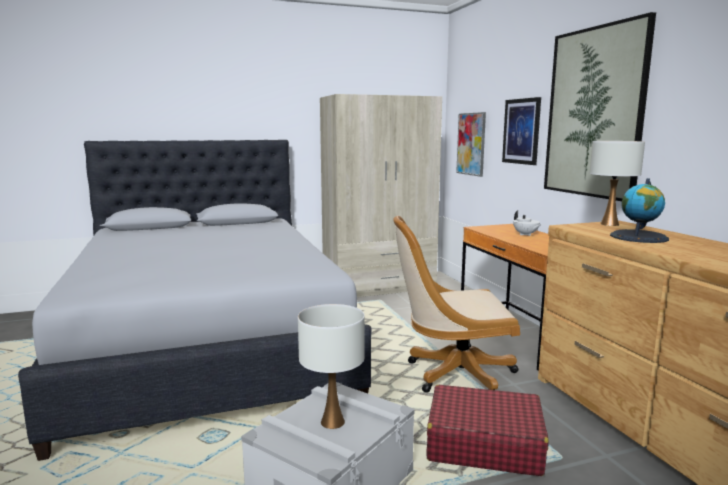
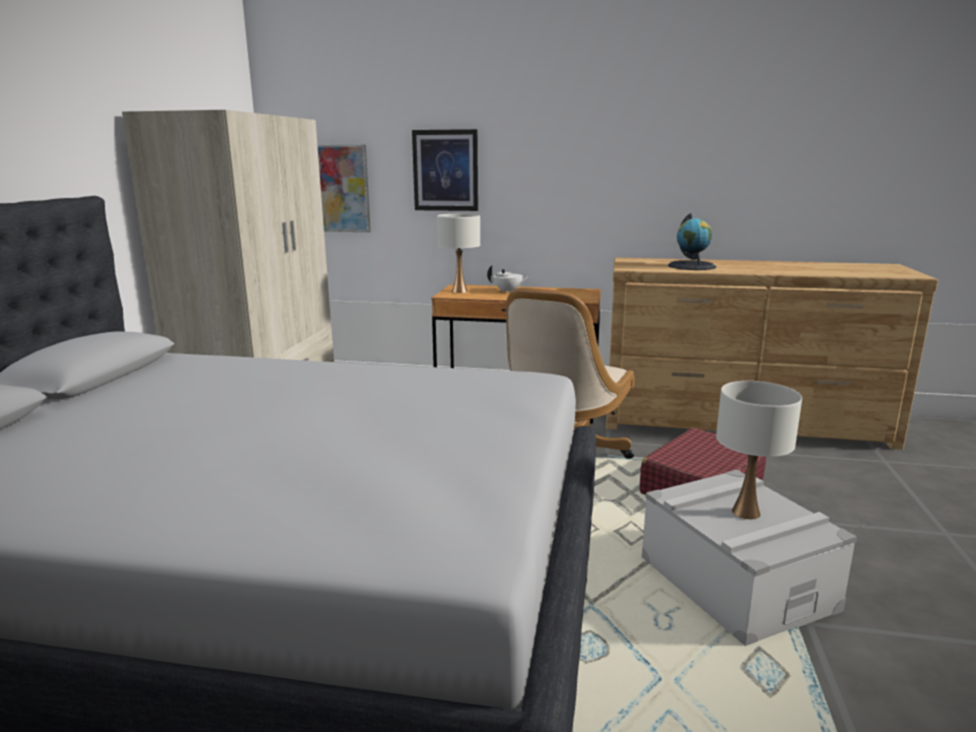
camera: 60 degrees left, 5 degrees up
(594, 113) = (564, 150): picture -> none
(609, 224) = (631, 261): white table lamp -> white table lamp (459, 291)

